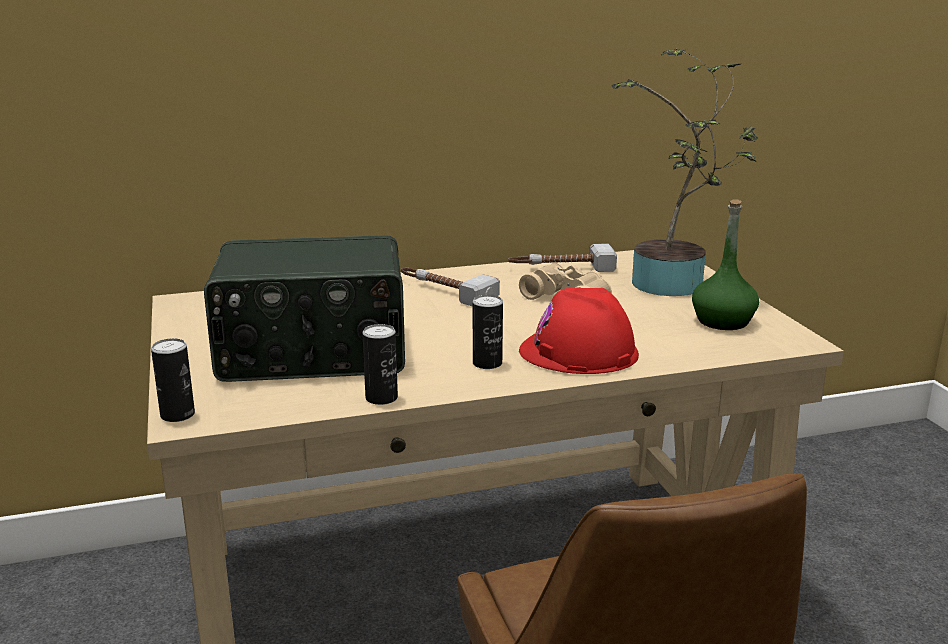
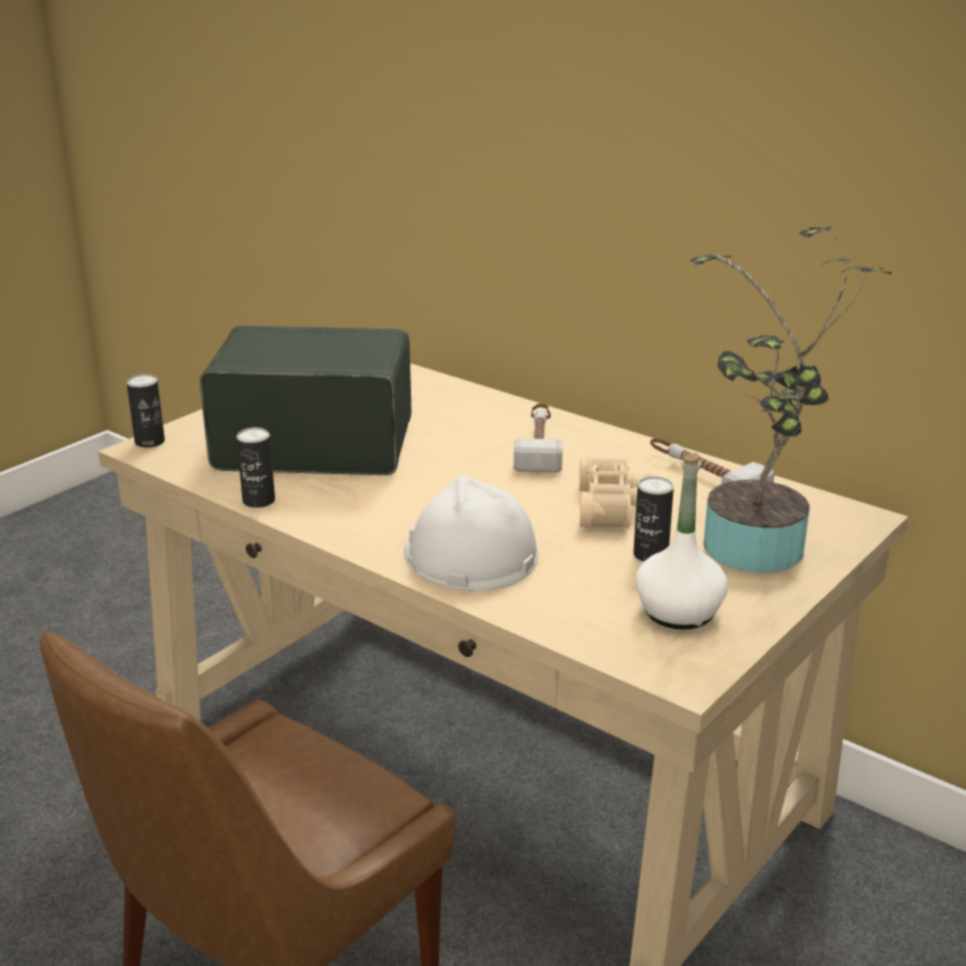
camera: 55 degrees right, 5 degrees up
(313, 353) = (315, 444): radio -> radio turned 135 degrees clockwise
(487, 363) = (386, 520): can -> can (650, 555)
(579, 352) = (470, 555): red hard hat -> white hard hat
(723, 321) = (678, 612): green bottle -> white bottle

